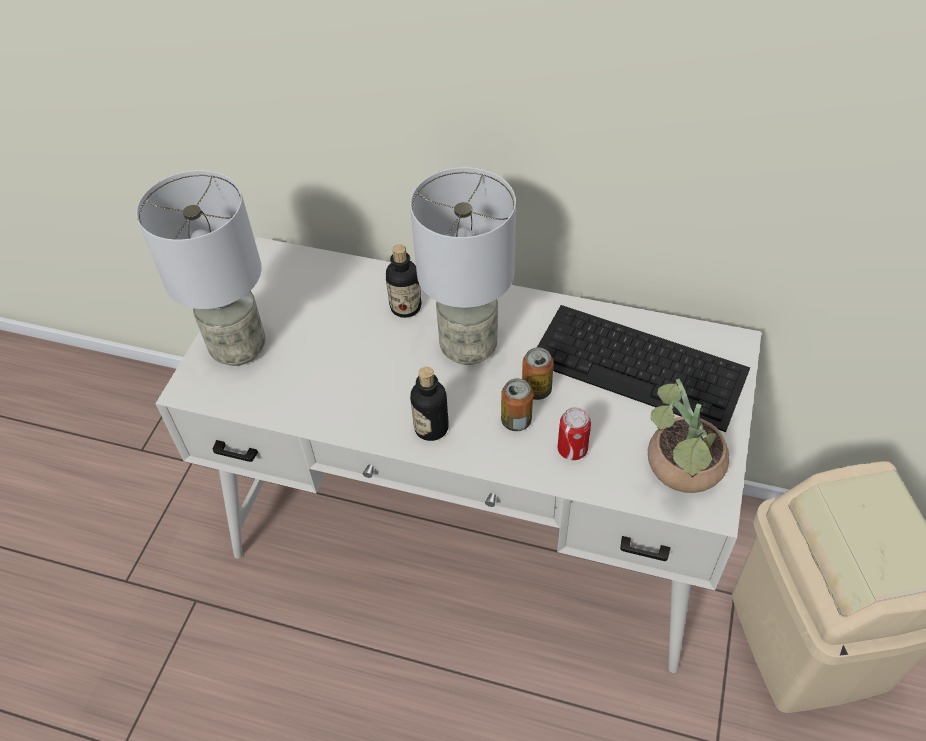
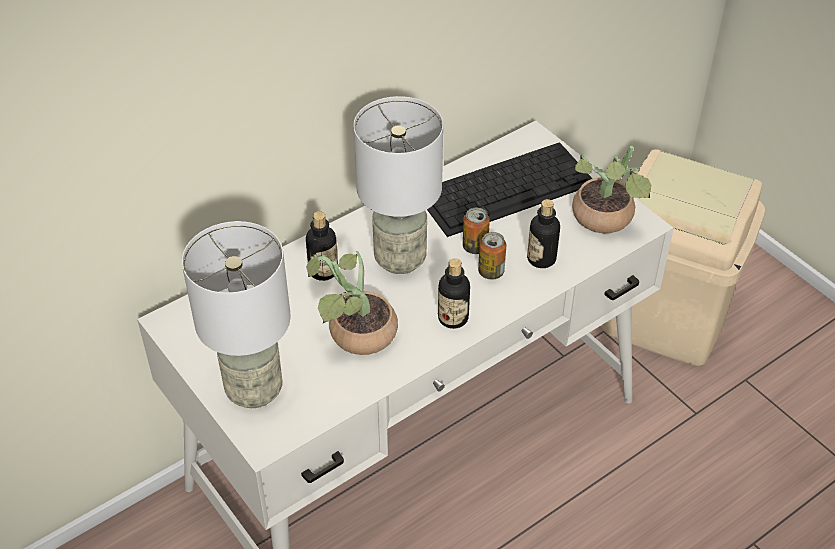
camera: 55 degrees left, 5 degrees down
(349, 374) = (355, 336): none -> potted plant
(572, 449) = (541, 259): can -> bottle

